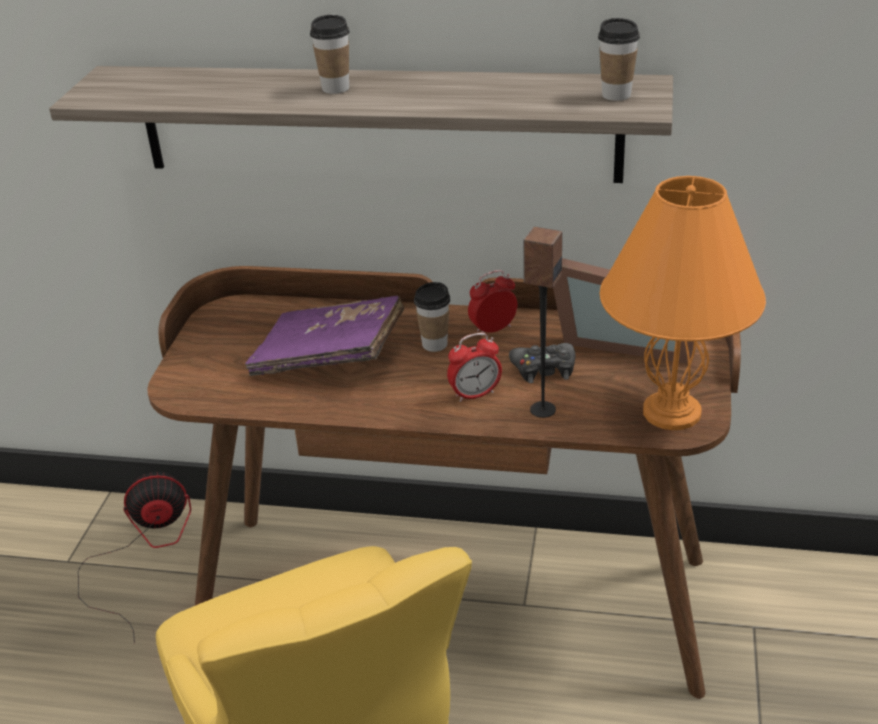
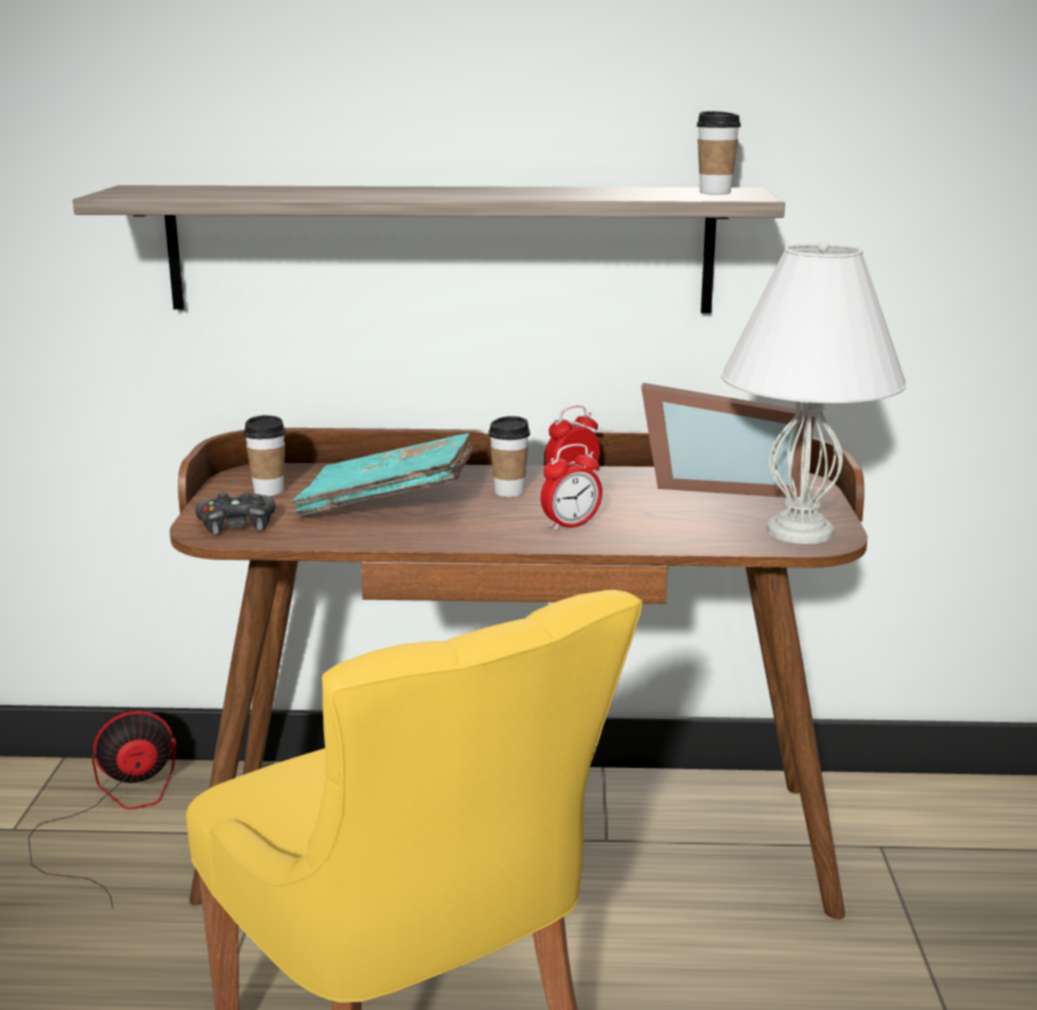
camera: 10 degrees left, 15 degrees down
(330, 357) = (388, 504): purple book -> turquoise book
(335, 88) = (404, 191): cup -> cup (269, 491)
(542, 409) = (652, 533): speaker -> none
(544, 369) = (642, 506): black game controller -> black game controller (237, 524)
(673, 412) = (801, 531): orange table lamp -> white table lamp

